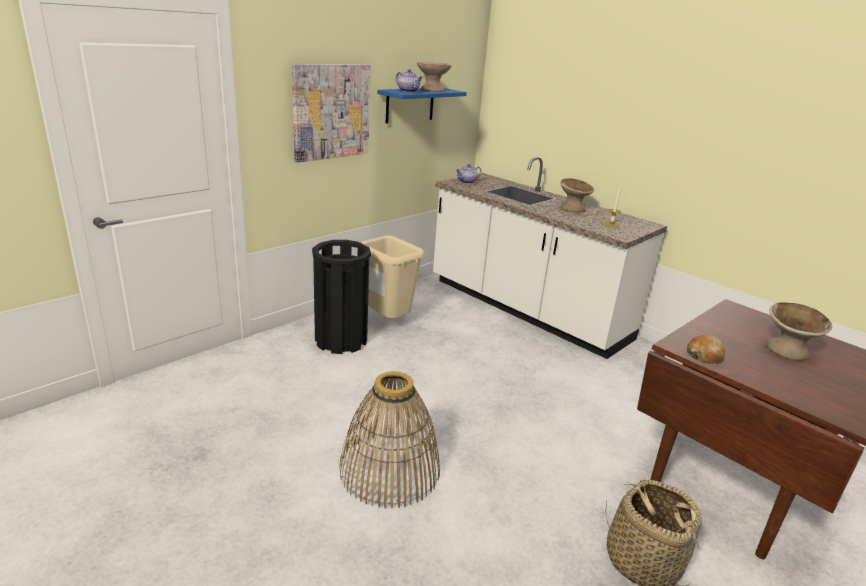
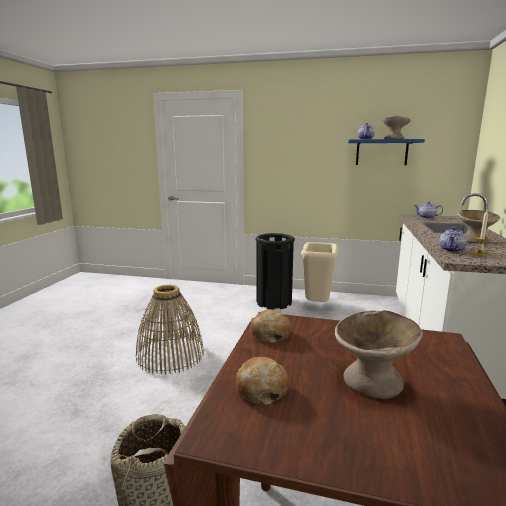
camera: 60 degrees right, 10 degrees down
(331, 111) = (307, 153): picture -> none
(594, 226) = (451, 250): none -> teapot
(794, 388) = (261, 389): none -> bread

